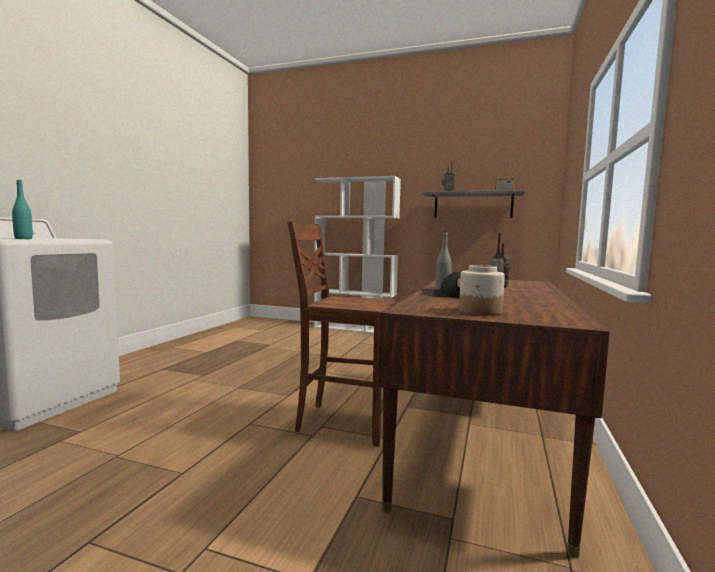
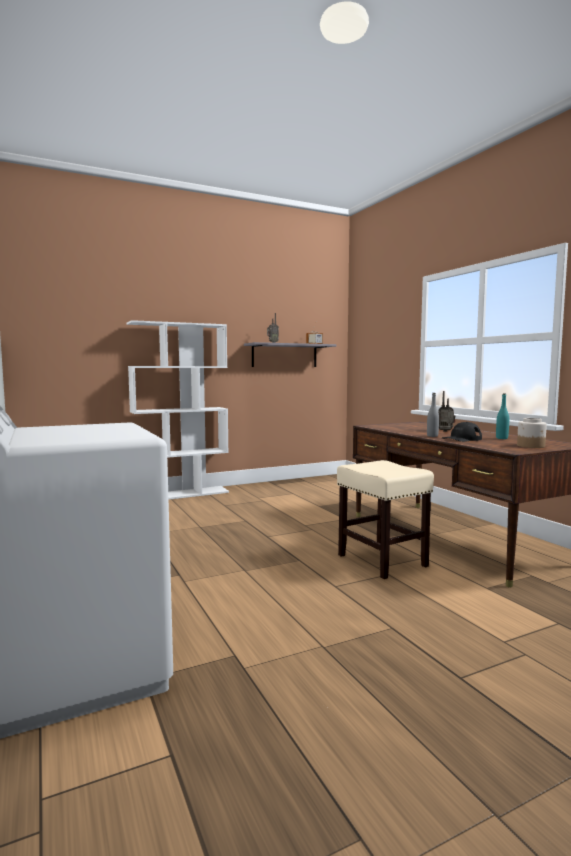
camera: 45 degrees left, 0 degrees up
(23, 239) = (137, 433): turquoise bottle -> turquoise bottle (502, 438)
(342, 422) = (381, 560): brown chair -> beige stool

